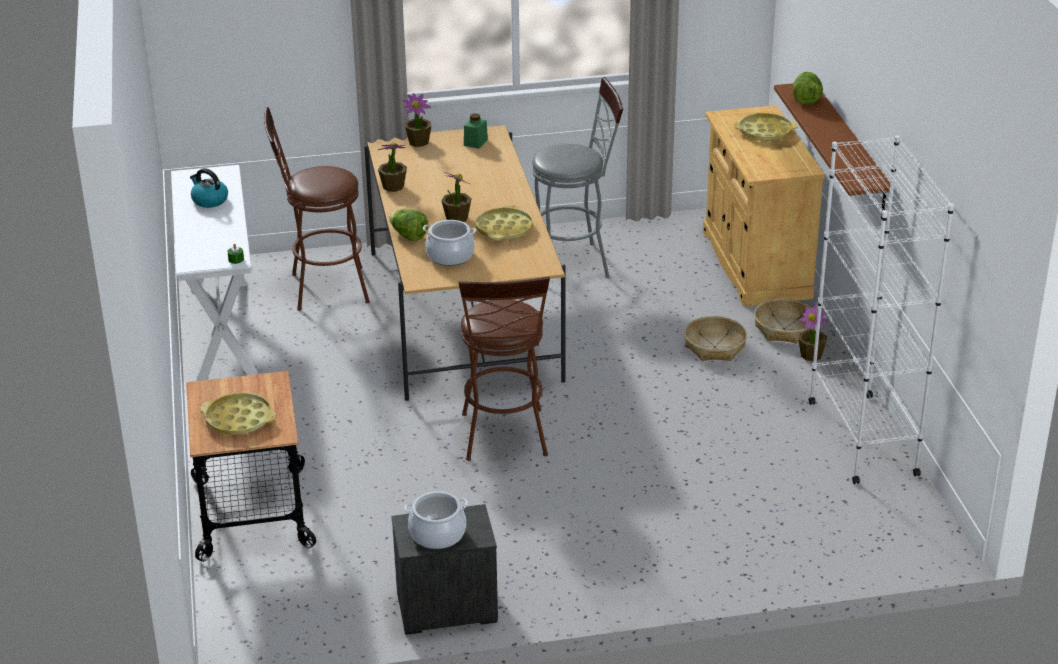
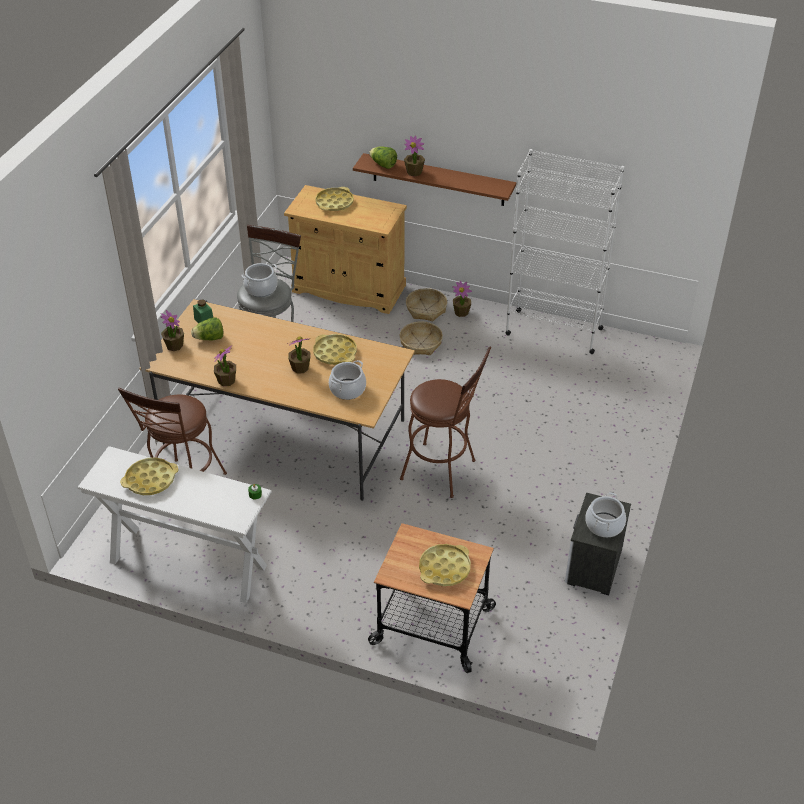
camera: 60 degrees left, 10 degrees up
(209, 200) = (150, 480): kettle -> yellow tray
(408, 236) = (302, 398): lettuce -> lettuce (209, 338)
(567, 153) = (261, 288): none -> cooking pot
(818, 120) = (414, 172): none -> potted plant

